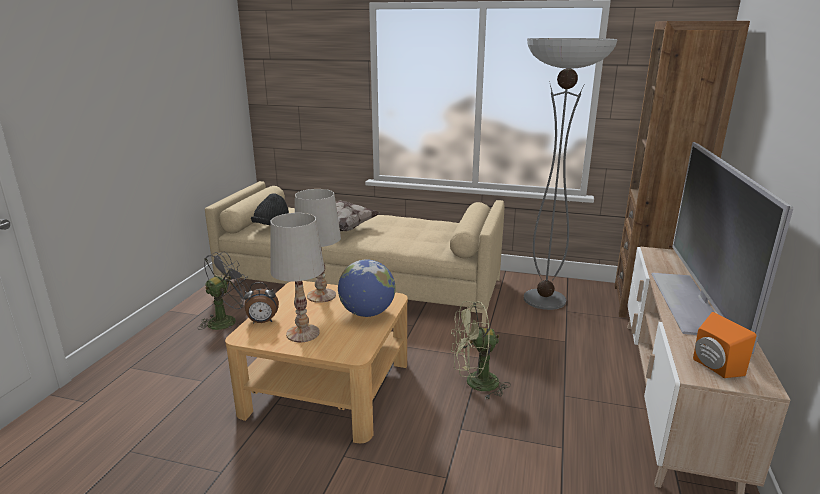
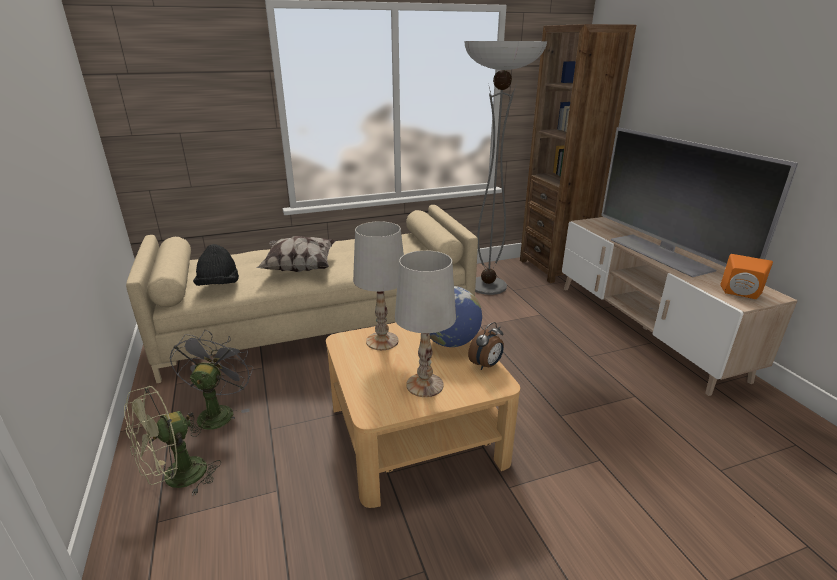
camera: 35 degrees left, 5 degrees up
(262, 322) = (366, 390): alarm clock -> alarm clock (486, 365)
(475, 384) = (525, 374): green fan -> green fan (176, 479)

